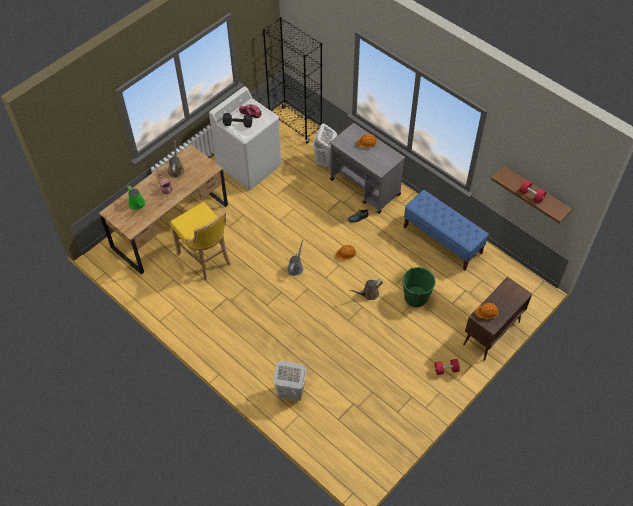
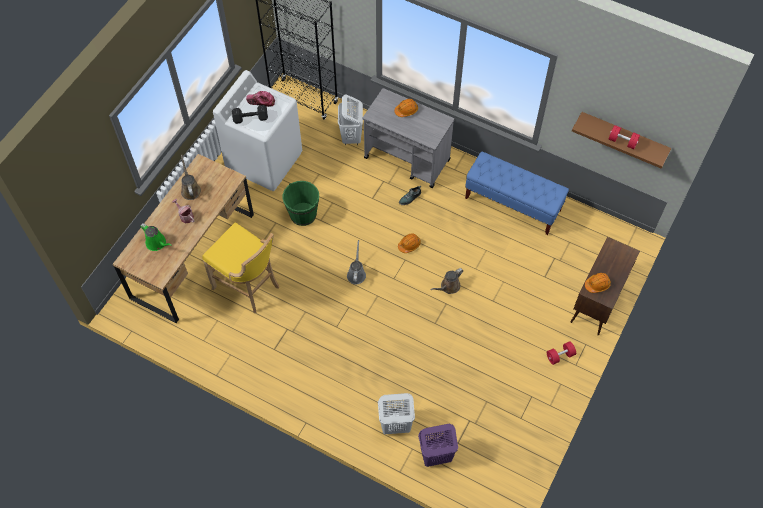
camera: 15 degrees left, 5 degrees up
(316, 425) = (435, 455): none -> purple laundry basket
(416, 297) = (502, 278): green bucket -> green bucket (303, 214)

